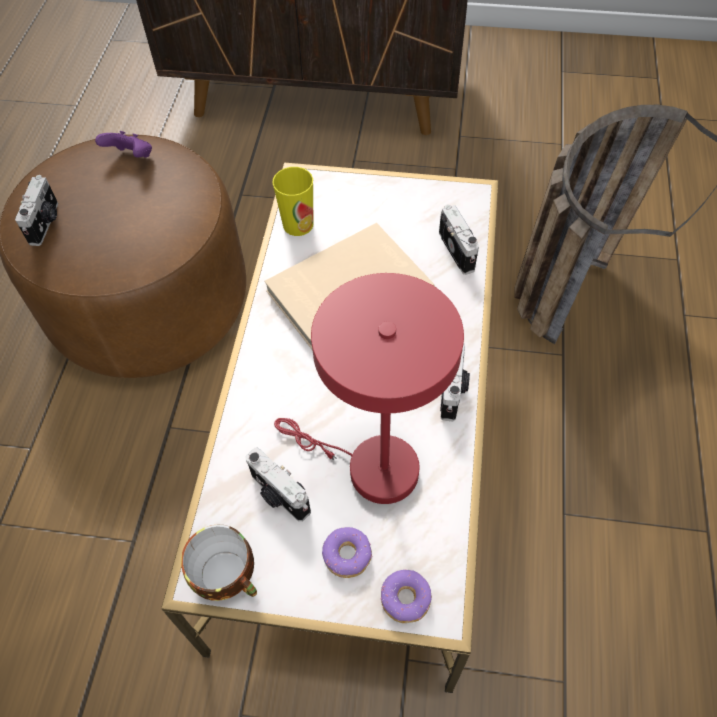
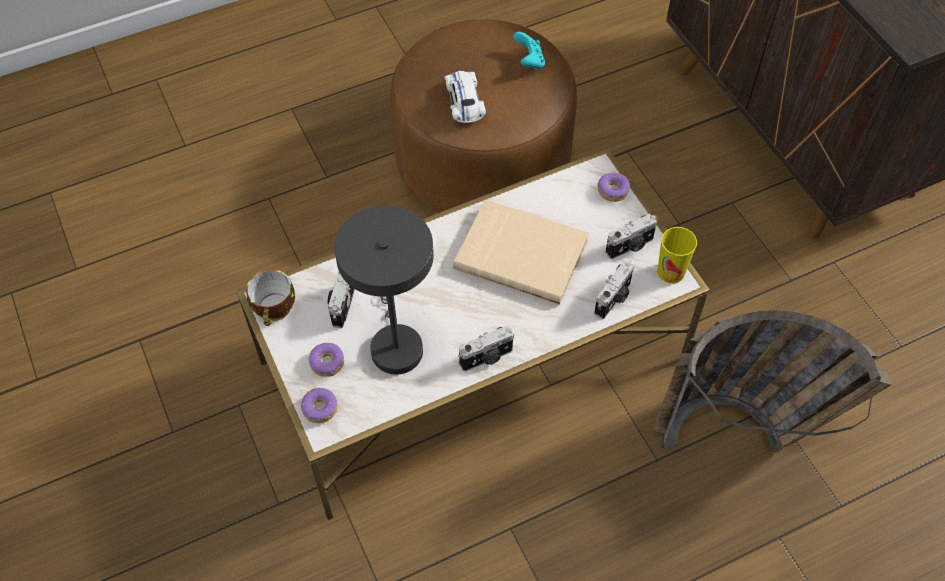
camera: 55 degrees right, 0 degrees up
(46, 223) = (438, 57): camera -> camera (630, 246)
(124, 232) = (464, 101): none -> white toy car
(131, 157) = (529, 61): purple game controller -> turquoise game controller
(298, 224) = (556, 190): cup -> cup (671, 272)
(336, 185) = (612, 190): none -> donut
(371, 467) = (395, 343): red table lamp -> grey table lamp

